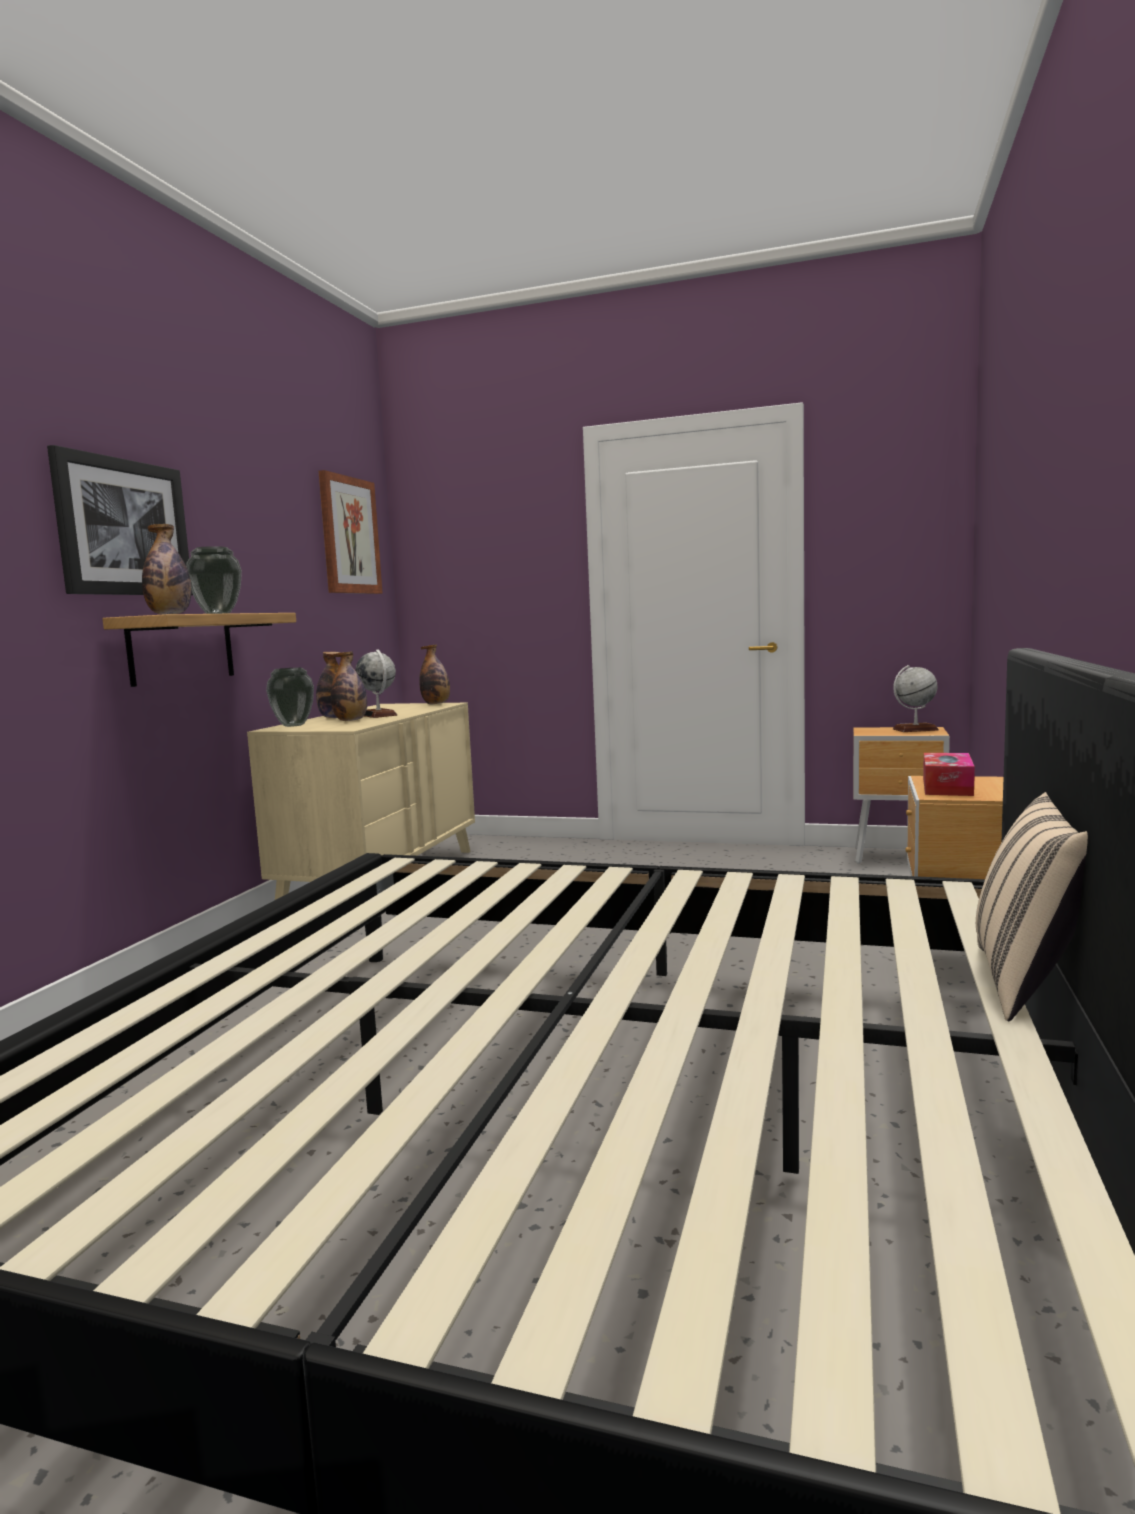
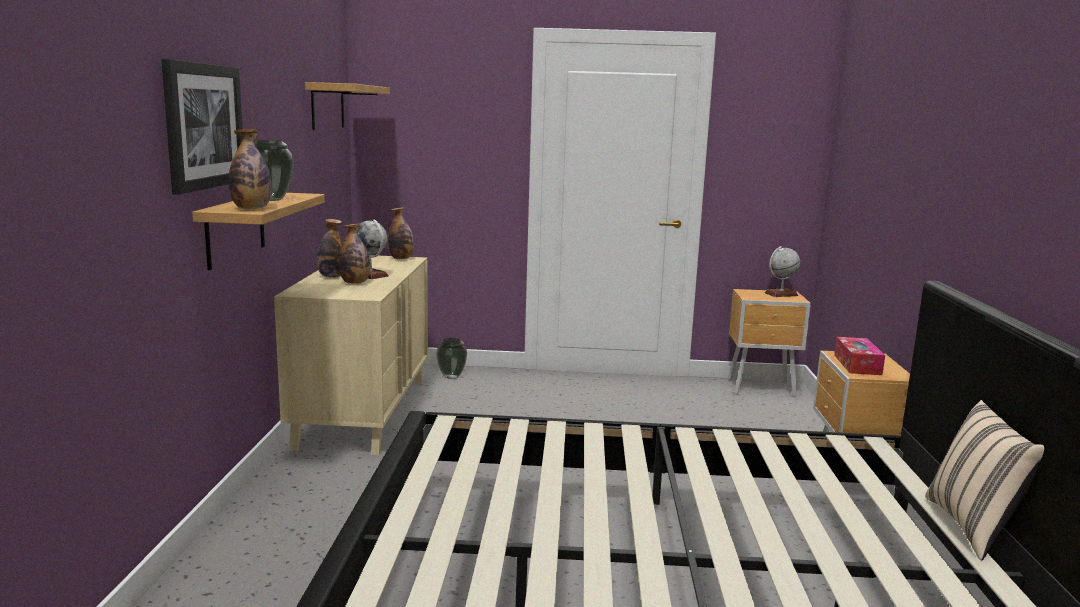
camera: 15 degrees left, 5 degrees up
(294, 725) = (308, 288): vase -> vase (451, 377)
(349, 535) = (327, 106): picture -> shelf

